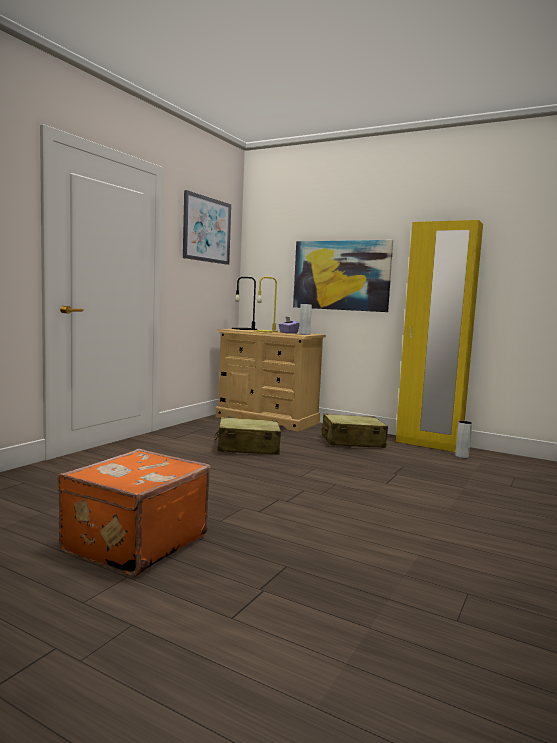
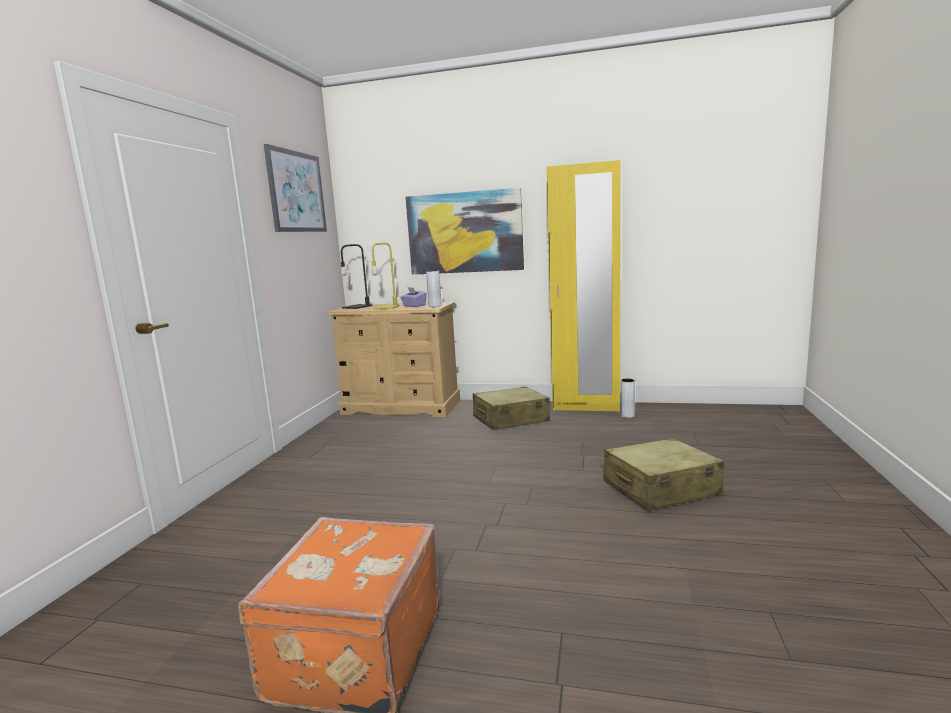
camera: 15 degrees left, 5 degrees up
(247, 448) = (404, 453): beige suitcase -> beige suitcase (660, 489)

